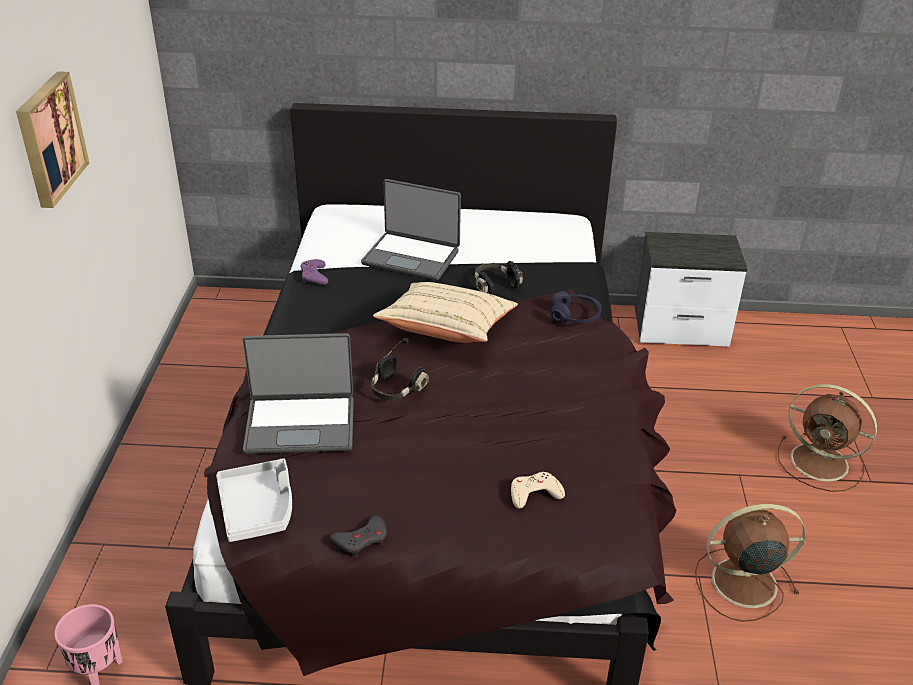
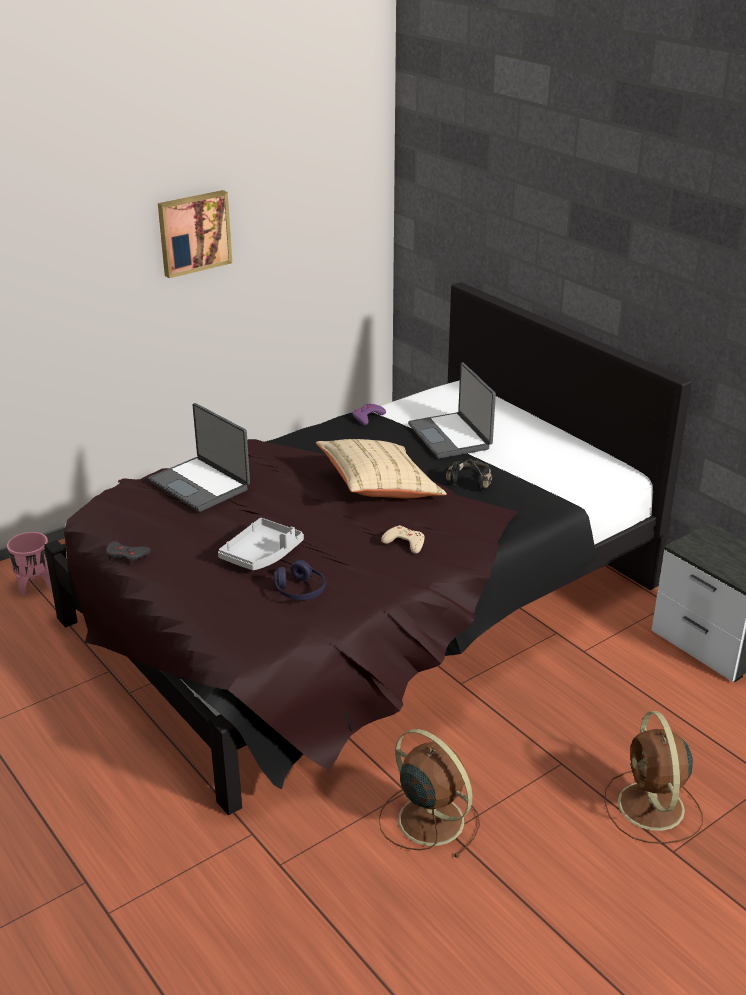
camera: 50 degrees right, 5 degrees down
(258, 509) = (111, 510): grey tray -> grey tray (262, 554)
(396, 389) = (282, 498): black headphones -> none
(534, 493) = (246, 596): beige game controller -> beige game controller (404, 543)
(575, 316) = (478, 526): purple headphones -> purple headphones (300, 590)

